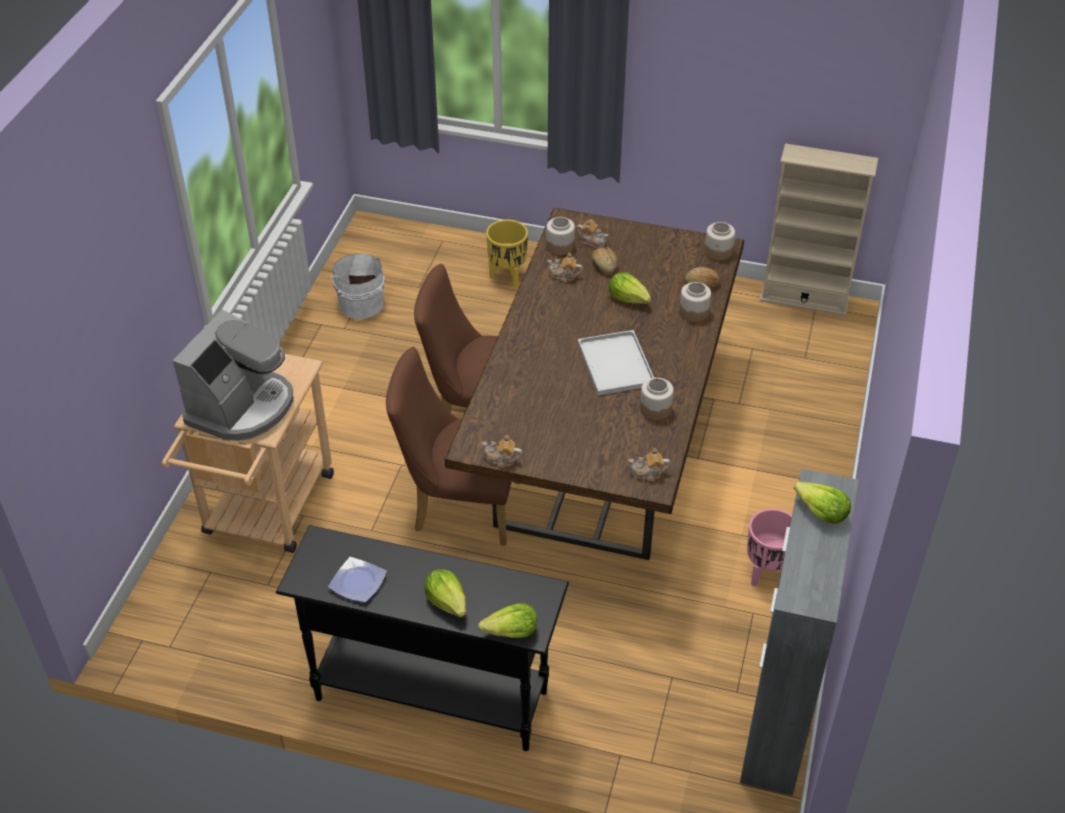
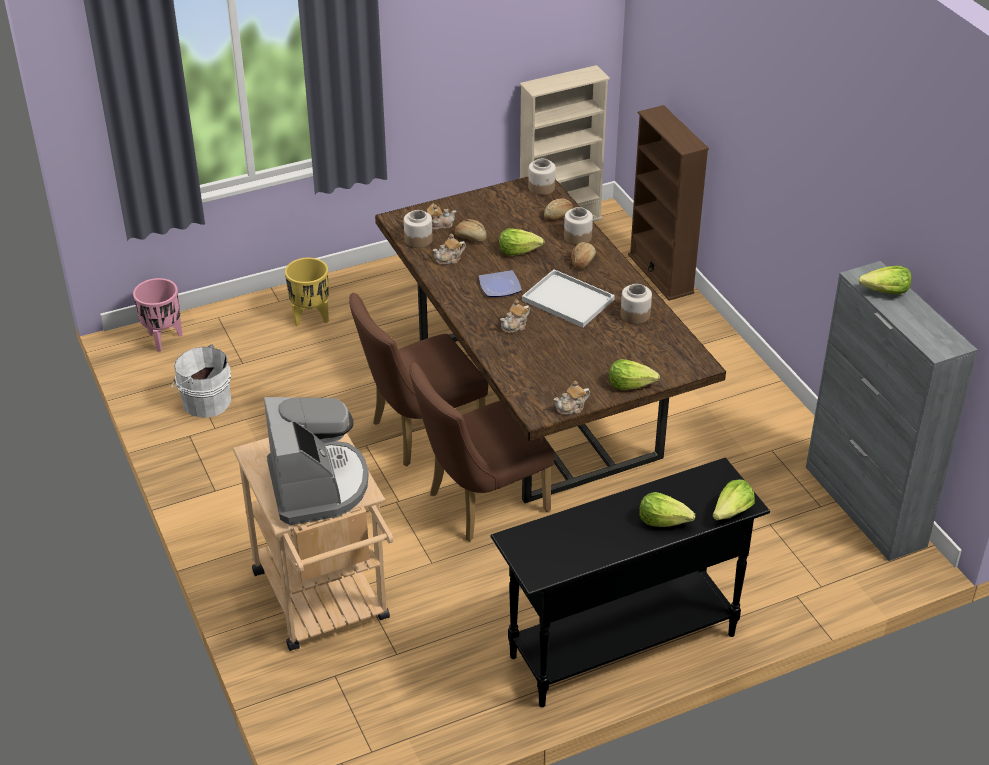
camera: 40 degrees left, 5 degrees down
(359, 582) = (583, 548): plate -> plate (500, 286)
(574, 468) = (630, 384): none -> lettuce
(648, 473) = (684, 359): teapot -> teapot (515, 326)
(671, 336) = (582, 261): none -> bread
(767, 573) = (750, 419): pink planter -> pink planter (164, 339)
(841, 394) = (660, 274): none -> brown bookcase

